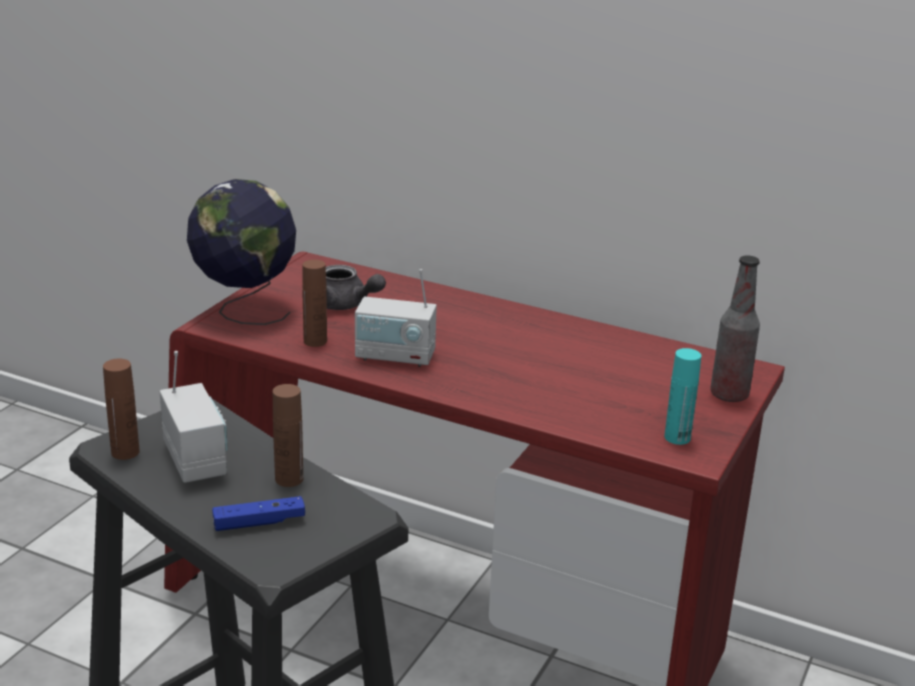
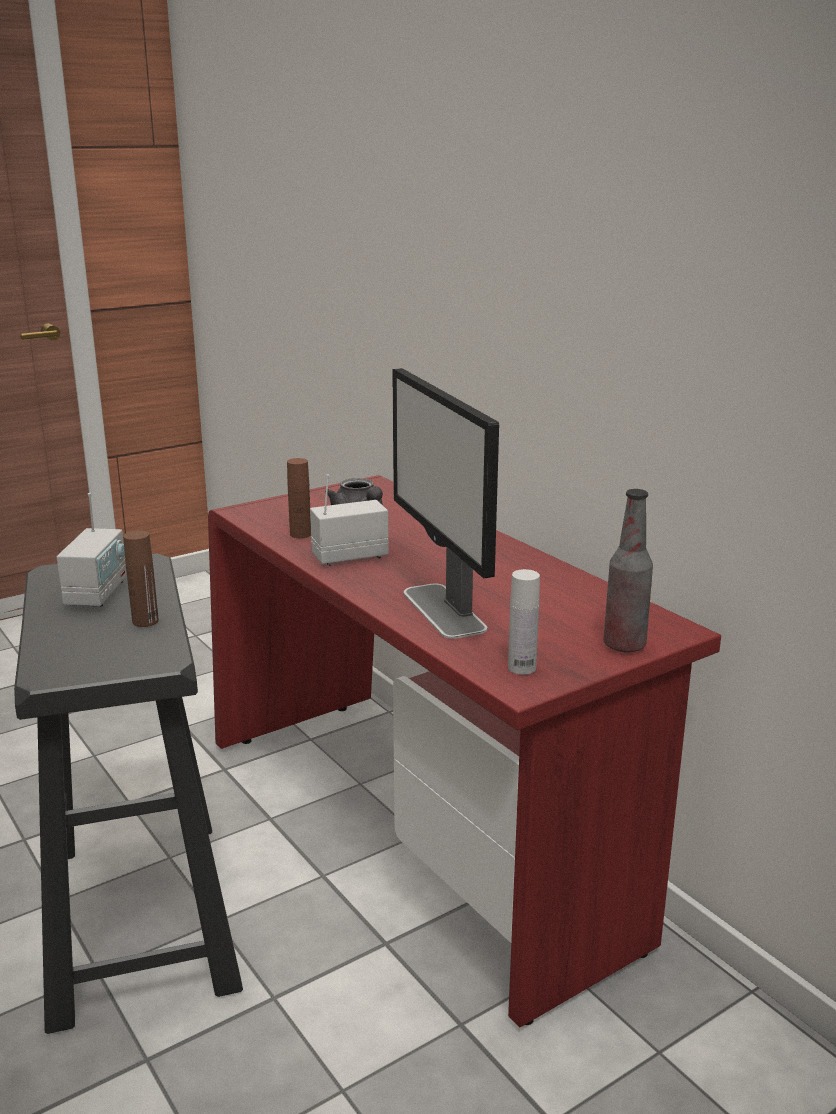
camera: 30 degrees right, 5 degrees down
(125, 452) = (58, 577): brown bottle -> none
(245, 309) = (277, 505): globe -> none
(259, 522) = (80, 644): blue game controller -> none
(395, 356) = (349, 556): radio -> radio turned 120 degrees clockwise
(551, 397) = (444, 611): none -> monitor
(677, 437) = (522, 668): turquoise bottle -> white bottle

